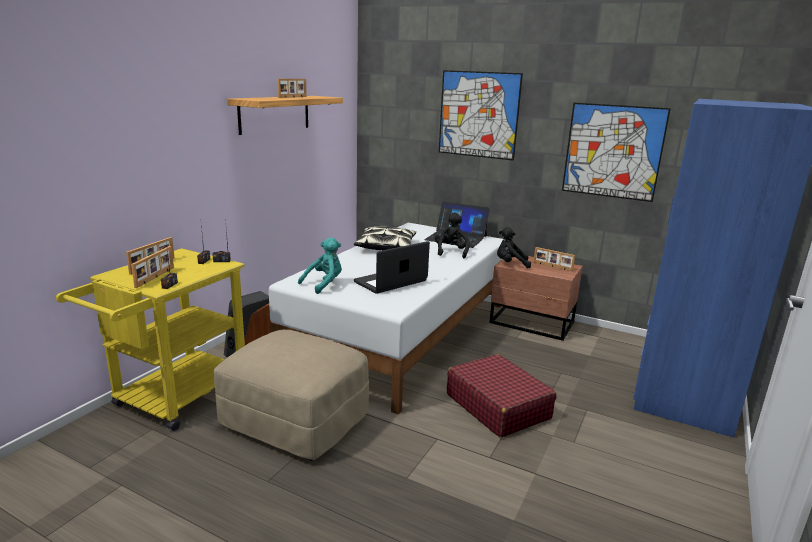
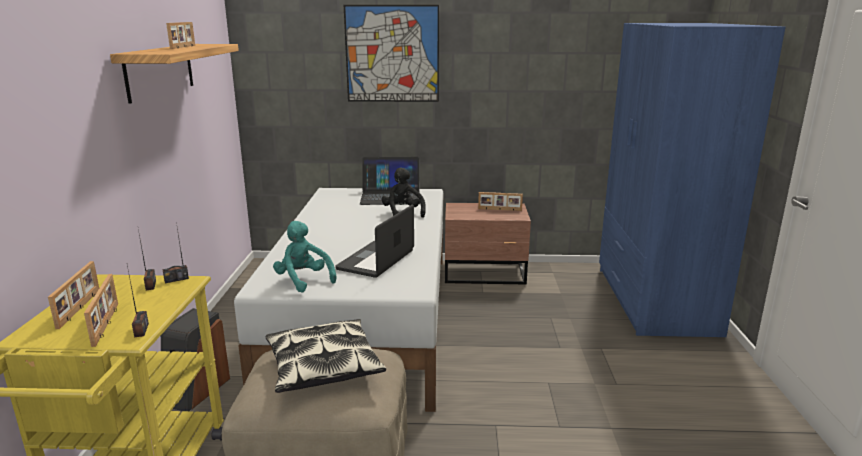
camera: 25 degrees left, 0 degrees up
(324, 284) = (303, 280): turquoise plush toy -> turquoise plush toy turned 60 degrees counterclockwise
(386, 246) = (326, 220): pillow -> pillow (323, 366)
(497, 406) = (523, 370): red suitcase -> none
(510, 264) = (459, 215): black plush toy -> none
(613, 151) = (542, 82): picture -> none

